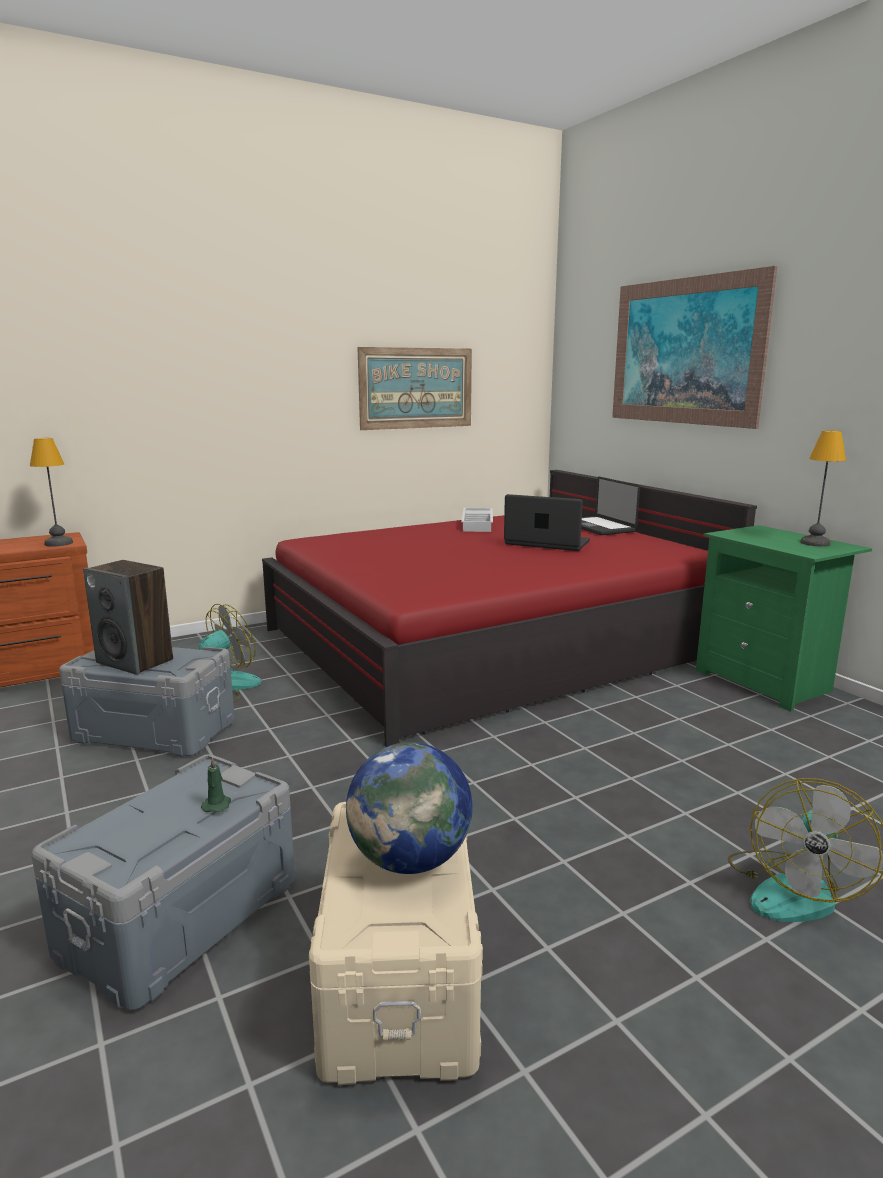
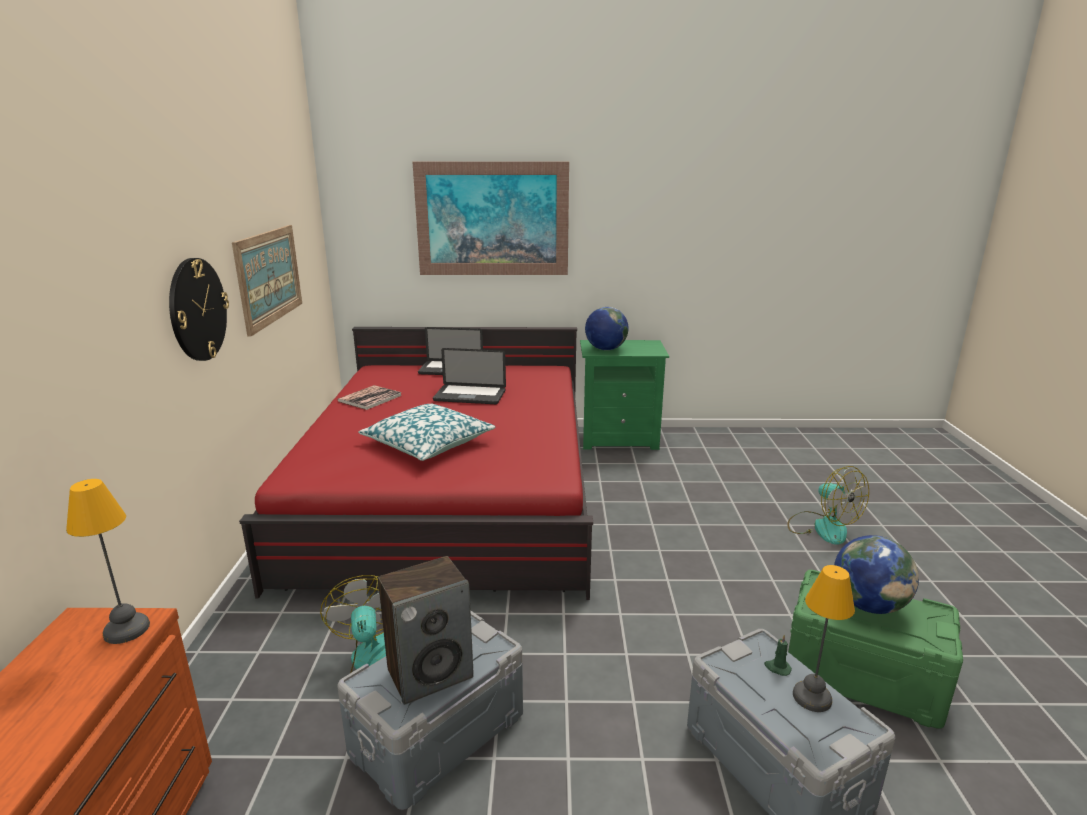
camera: 60 degrees left, 5 degrees up
(288, 389) = (197, 309): none -> wall clock
(396, 979) = (862, 677): beige storage box -> green storage box
(417, 553) = (428, 443): none -> pillow
(478, 524) = (370, 398): white tray -> book
(547, 543) = (470, 396): laptop -> laptop turned 135 degrees counterclockwise
(754, 536) = (605, 349): none -> globe
(815, 543) = (638, 344): table lamp -> table lamp (811, 696)

